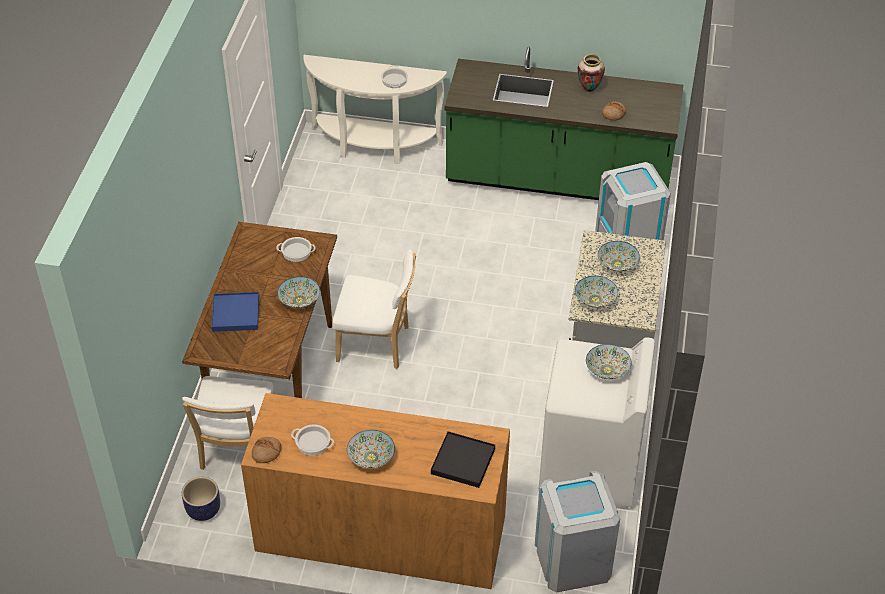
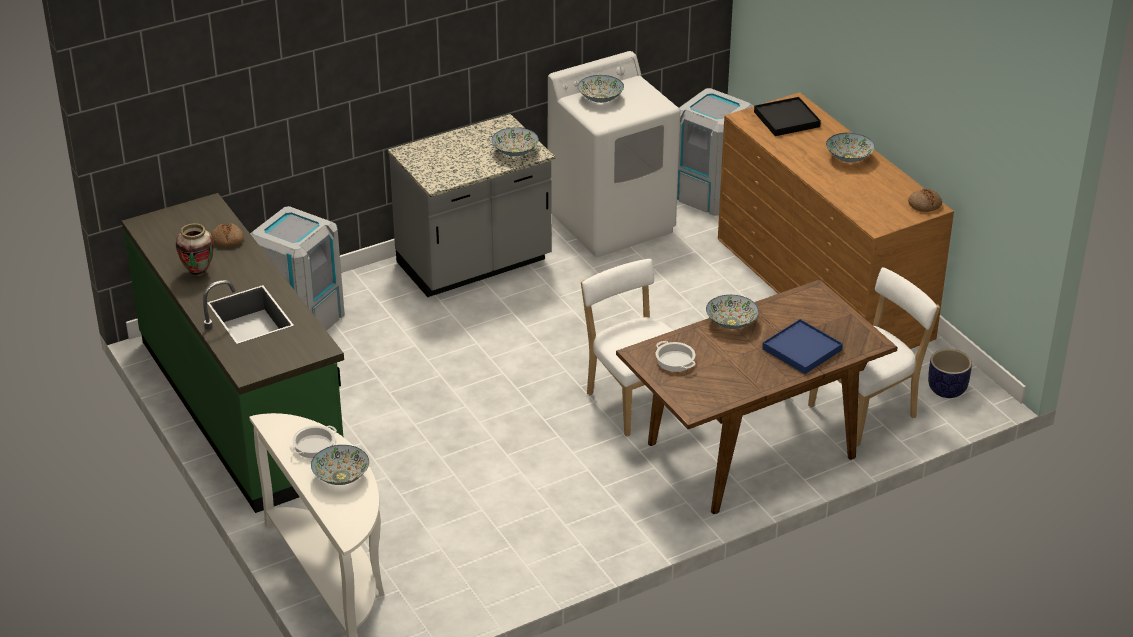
camera: 130 degrees left, 10 degrees down
(313, 442) = (880, 189): cooking pot -> none
(617, 264) = (454, 159): bowl -> bowl (341, 477)

